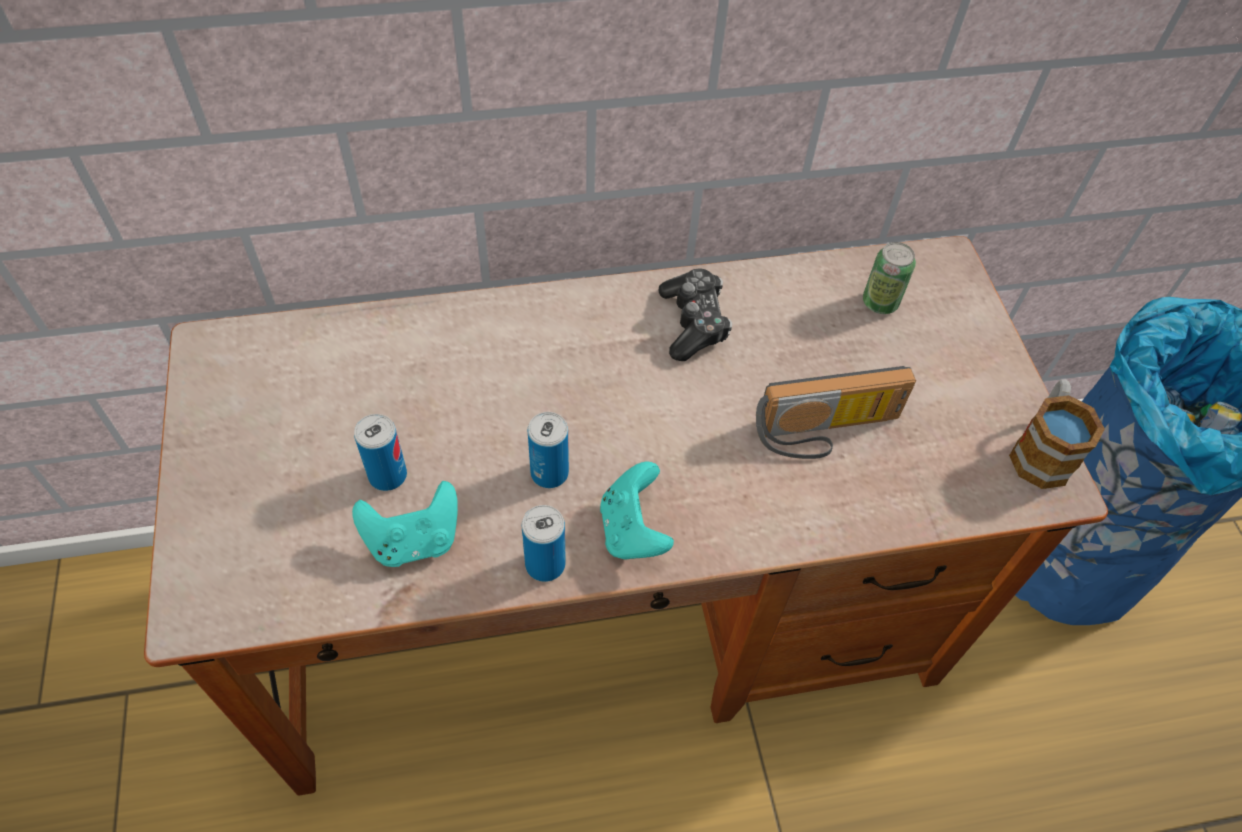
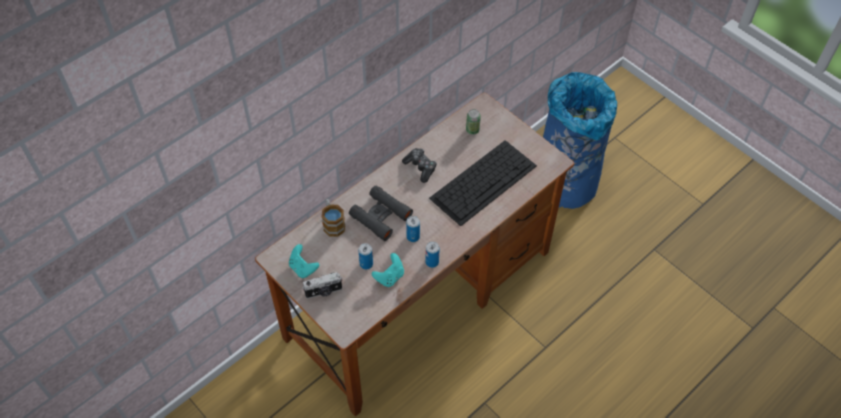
camera: 30 degrees left, 0 degrees up
(237, 485) = (324, 292): none -> camera
(514, 382) = (380, 216): none -> black binoculars
(632, 530) = (449, 239): turquoise game controller -> turquoise game controller (303, 268)
(827, 433) = (484, 181): radio -> keyboard
(1041, 450) = (546, 153): mug -> mug (332, 223)

